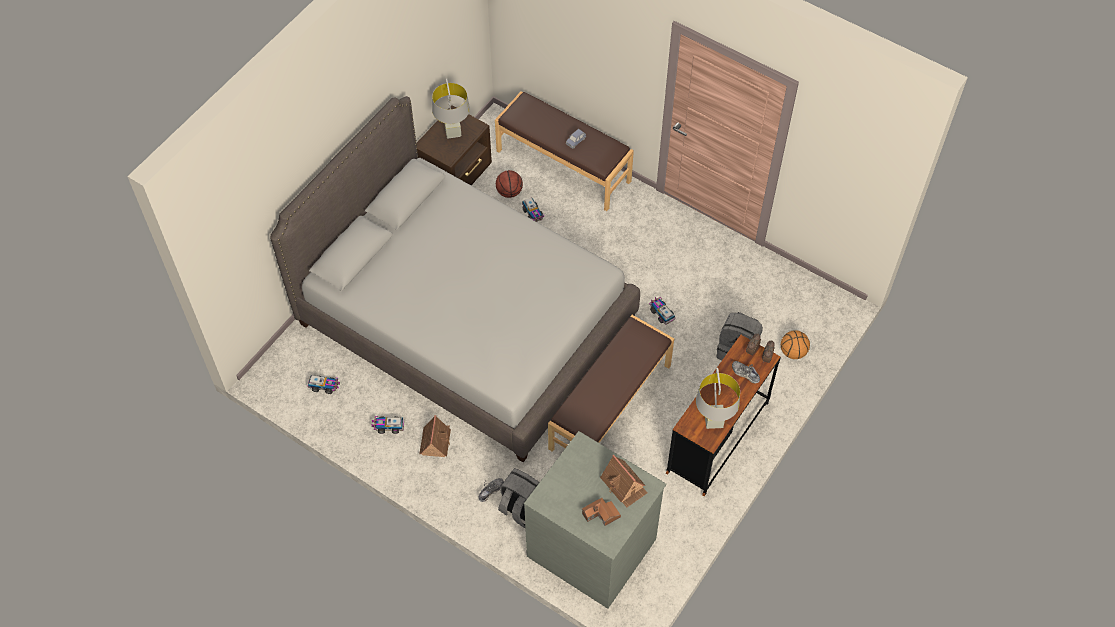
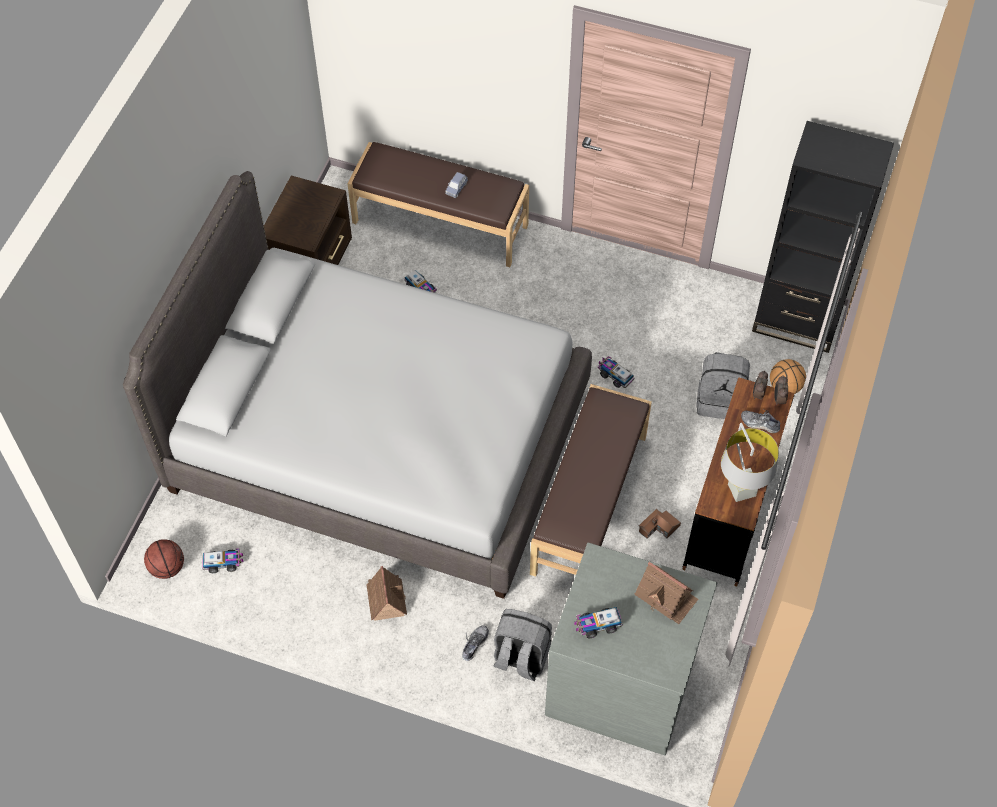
camera: 15 degrees left, 0 degrees up
(388, 426) = (320, 594): toy truck -> toy truck (597, 625)
(453, 132) = (303, 208): grey table lamp -> none
(509, 192) = (383, 269): basketball -> basketball (167, 567)
(601, 515) = (650, 641): toy house -> toy house (659, 528)
(819, 303) = (796, 321): none -> black bookcase

